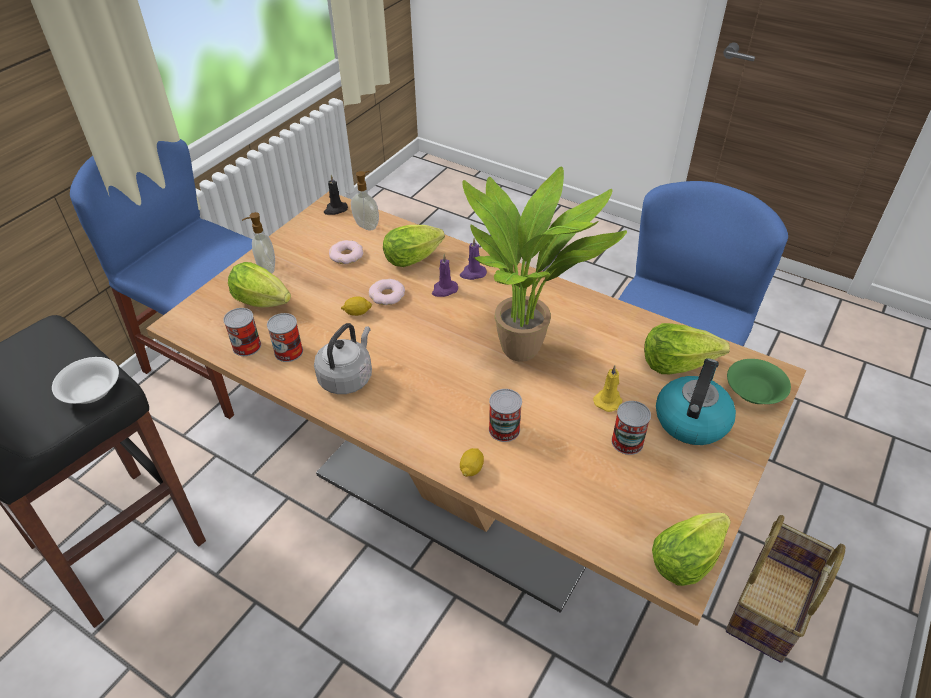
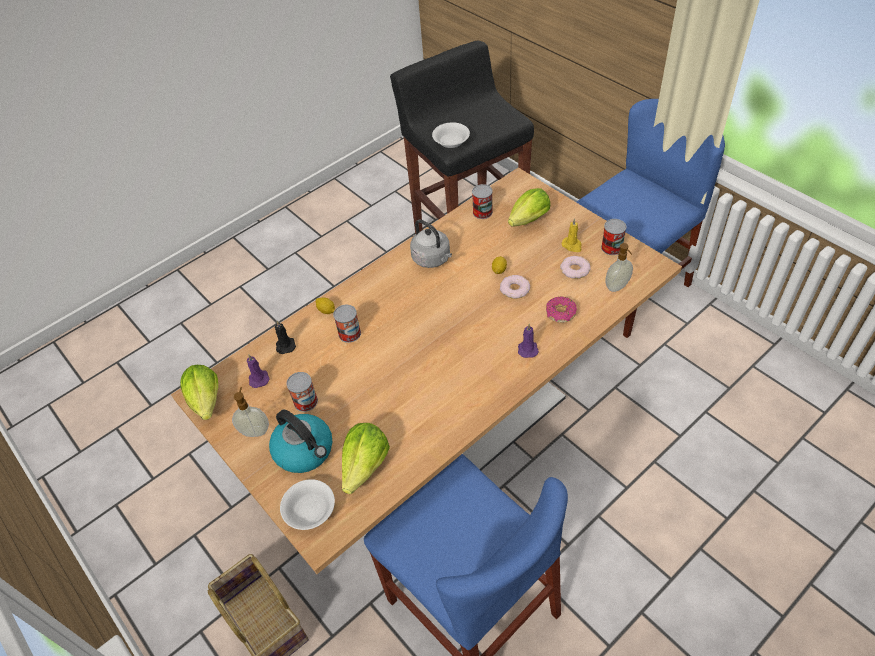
camera: 110 degrees right, 5 degrees up
(266, 268) = (569, 223): soap dispenser -> soap dispenser (255, 431)
(288, 351) = (469, 232): can -> can (611, 247)
(335, 209) = (647, 268): black candle -> black candle (285, 345)
(415, 258) = (560, 313): lettuce -> donut
(444, 290) = (510, 325): purple candle -> purple candle (259, 378)
(526, 349) = (421, 365): potted plant -> none
(608, 400) = (347, 402): yellow candle -> yellow candle (572, 245)
(755, 392) = (309, 511): green bowl -> white bowl

